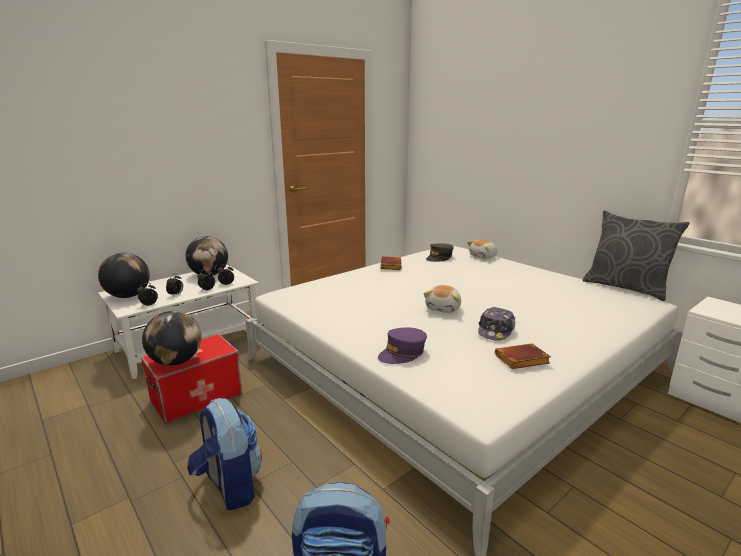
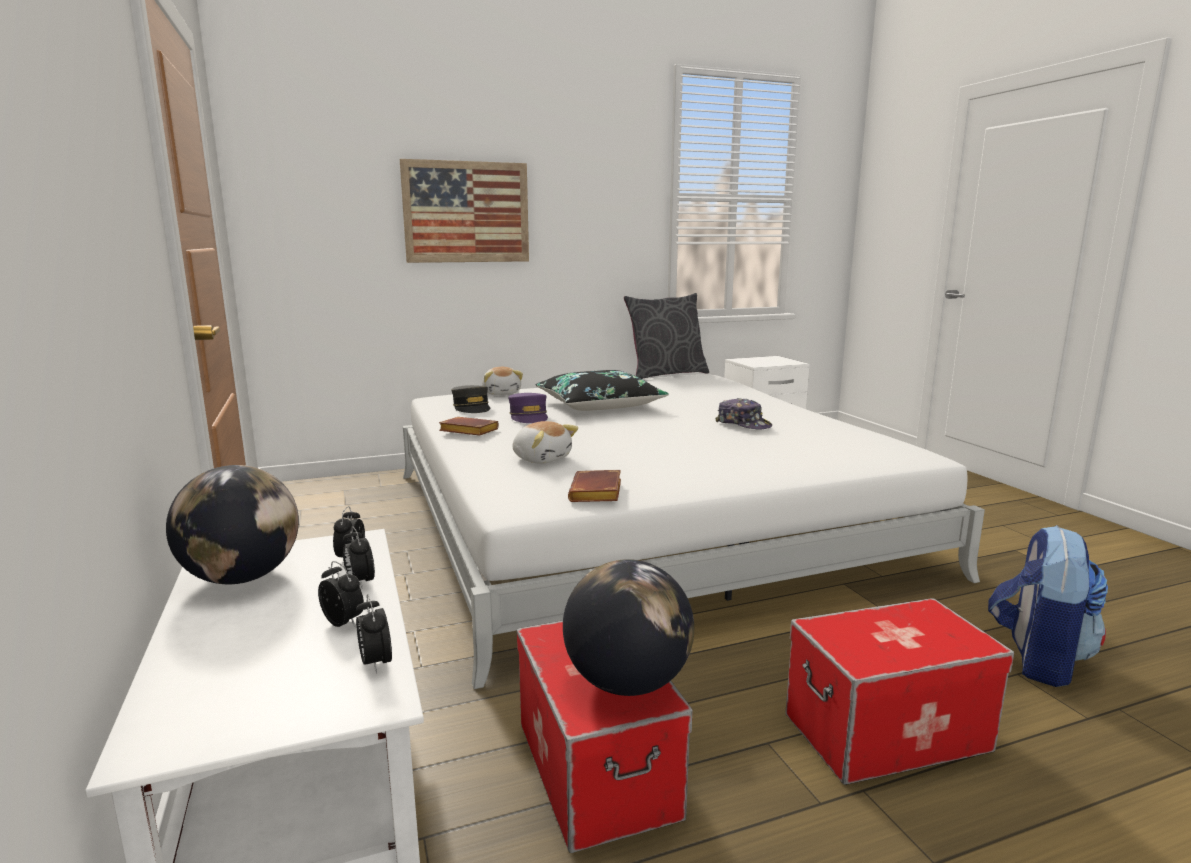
camera: 70 degrees left, 5 degrees down
(128, 296) = (243, 706): globe -> none
(229, 486) = (886, 733): backpack -> storage box
(402, 353) = (788, 464): purple cap -> purple cap (529, 417)
(444, 308) = (669, 430): plush toy -> plush toy (542, 458)
(485, 282) = (599, 405): none -> black pillow
(512, 133) = (466, 212): none -> picture
(521, 361) = (818, 429): brown book -> brown book (597, 493)

